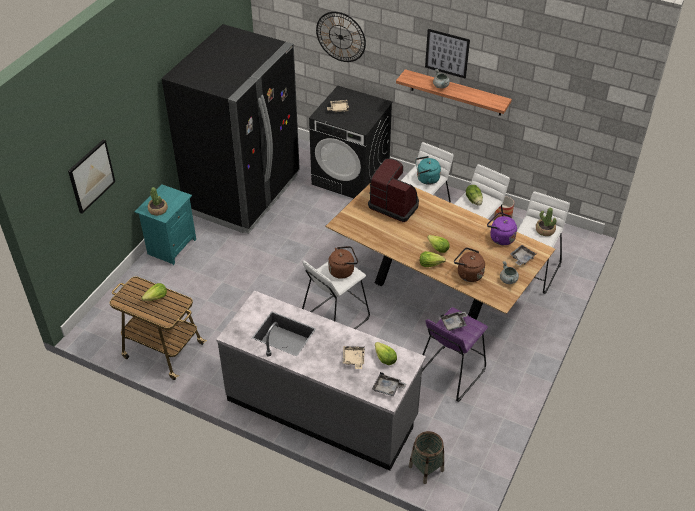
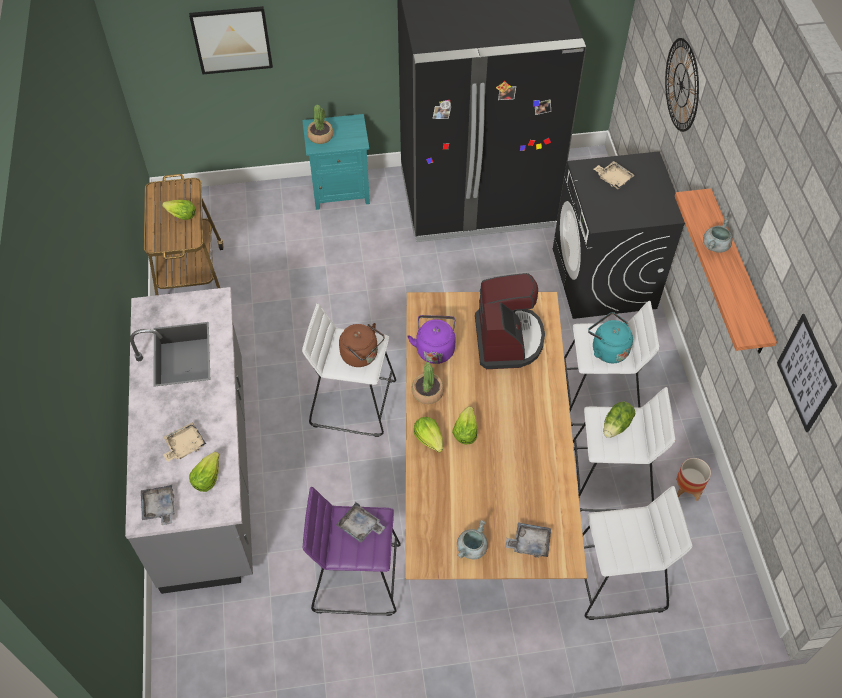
camera: 55 degrees right, 10 degrees up
(426, 468) = (187, 632): basket -> none
(447, 53) = (749, 205): picture -> picture (806, 373)
(468, 274) = (444, 493): brown kettle -> none
(500, 238) = (548, 495): purple kettle -> purple kettle (435, 348)
(545, 230) = (634, 546): potted plant -> potted plant (427, 392)

